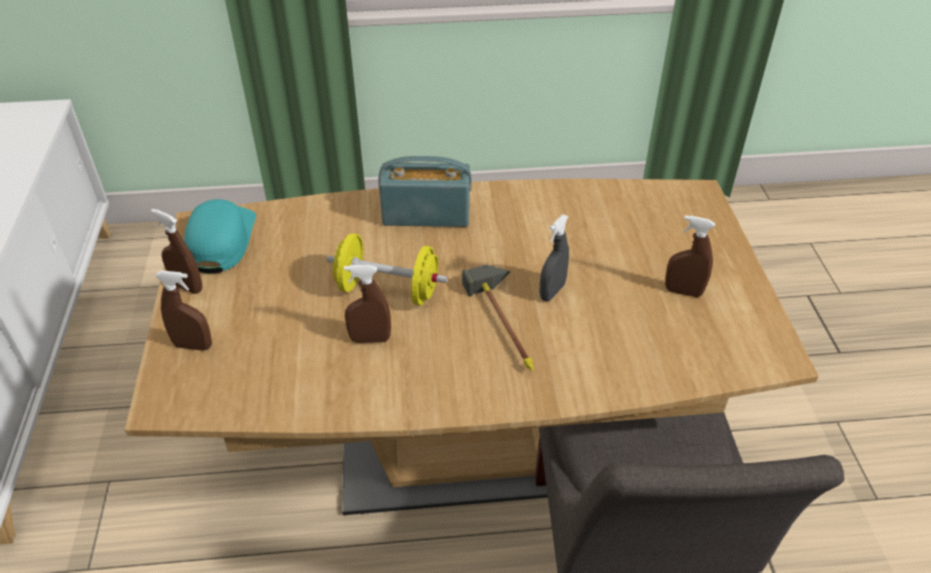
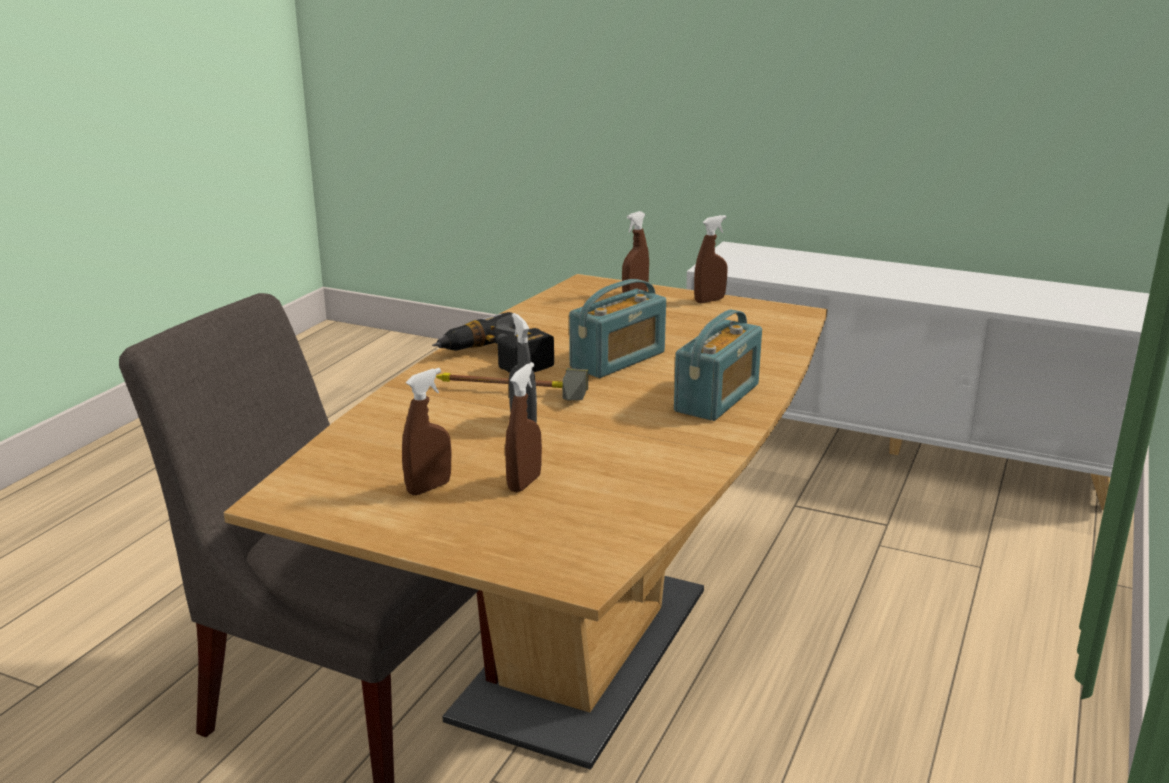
camera: 120 degrees right, 20 degrees down
(221, 240) = (764, 317): turquoise cap -> none
(370, 339) = (565, 343): brown spray bottle -> brown spray bottle (524, 483)
(388, 290) = (618, 360): yellow dumbbell -> radio
(445, 368) = (495, 360): none -> power drill

